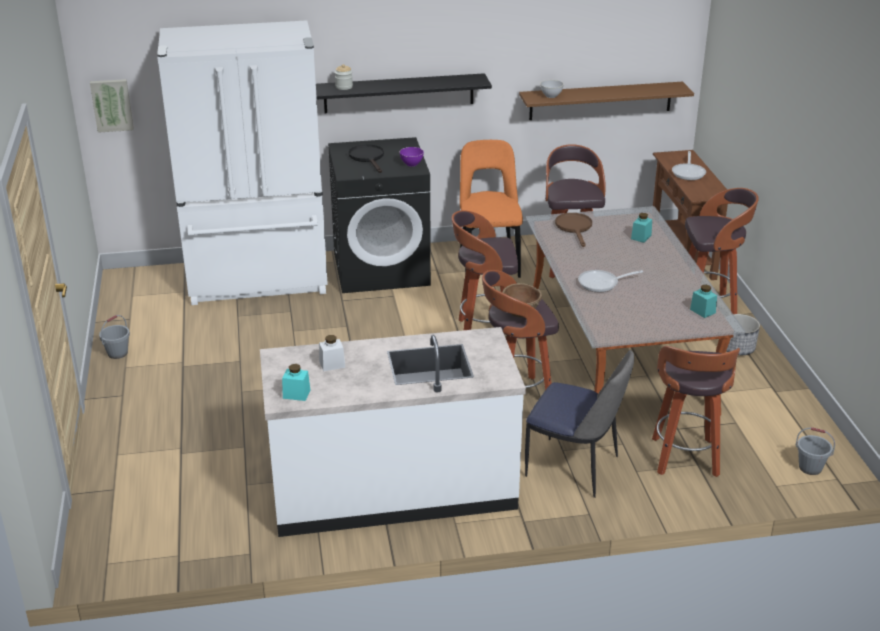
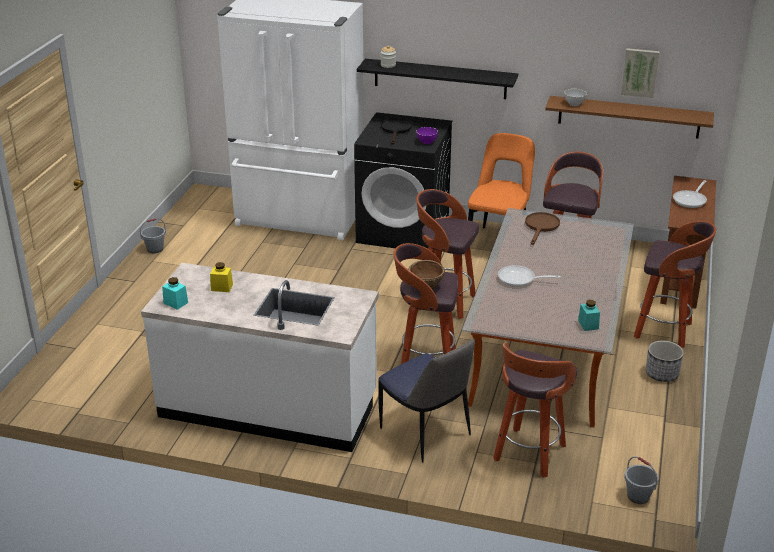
camera: 25 degrees right, 0 degrees up
(112, 105) = (207, 50): picture -> picture (640, 72)
(332, 364) = (222, 287): white jar -> yellow jar
(641, 237) = (594, 248): turquoise jar -> none

